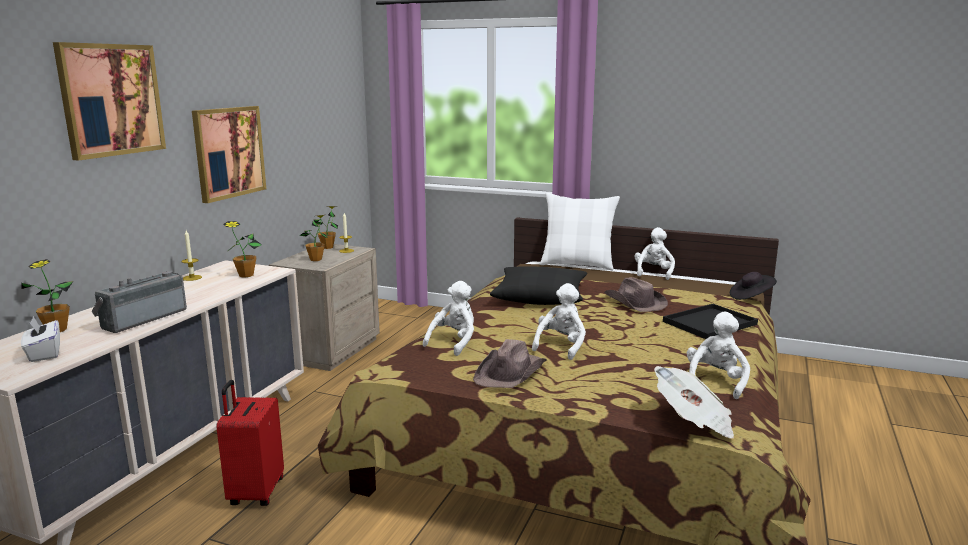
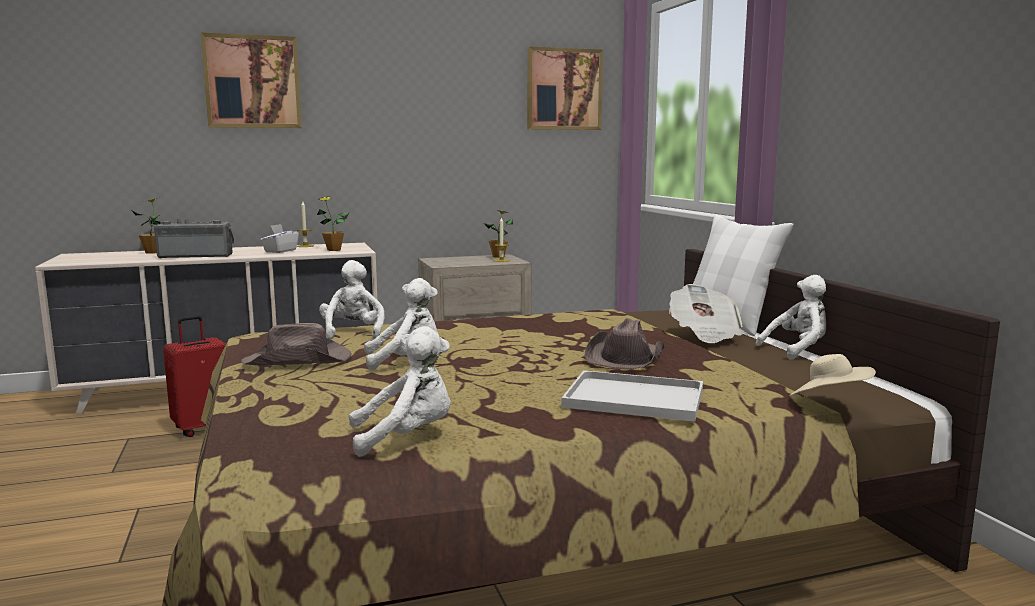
camera: 50 degrees right, 5 degrees down
(44, 354) = (105, 259): white tissue box -> white tissue box (280, 251)
(229, 152) = (386, 141): picture -> picture (564, 89)
(316, 259) = (457, 261): potted plant -> none
(454, 342) = (353, 333): white plush toy -> white plush toy turned 90 degrees counterclockwise
(540, 296) = (554, 328): black pillow -> none
(694, 421) = (253, 448): newspaper -> newspaper (704, 333)
(709, 323) = (631, 398): black tray -> white tray
(751, 297) = (828, 401): black hat -> beige hat

